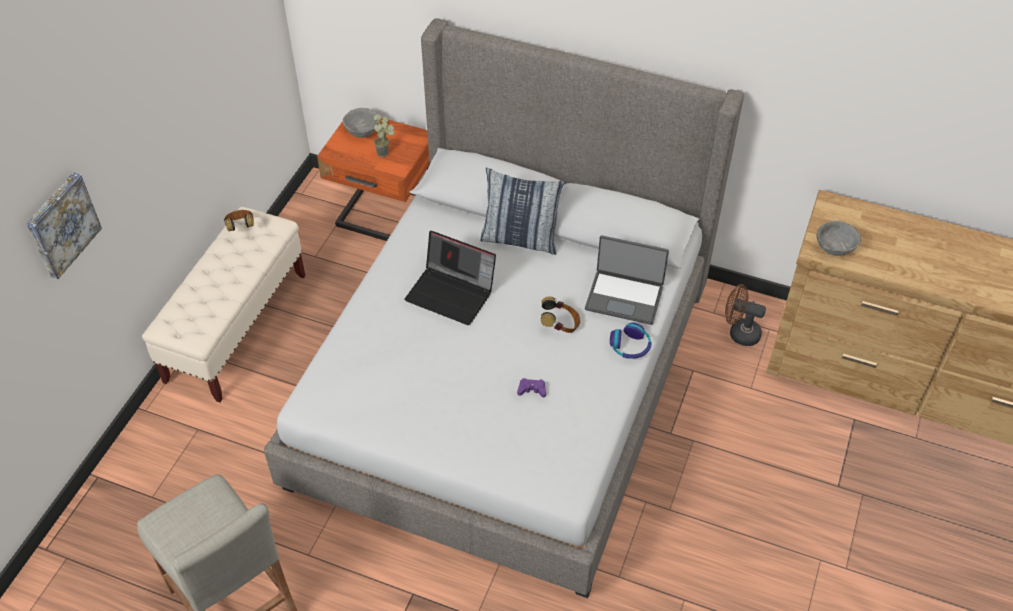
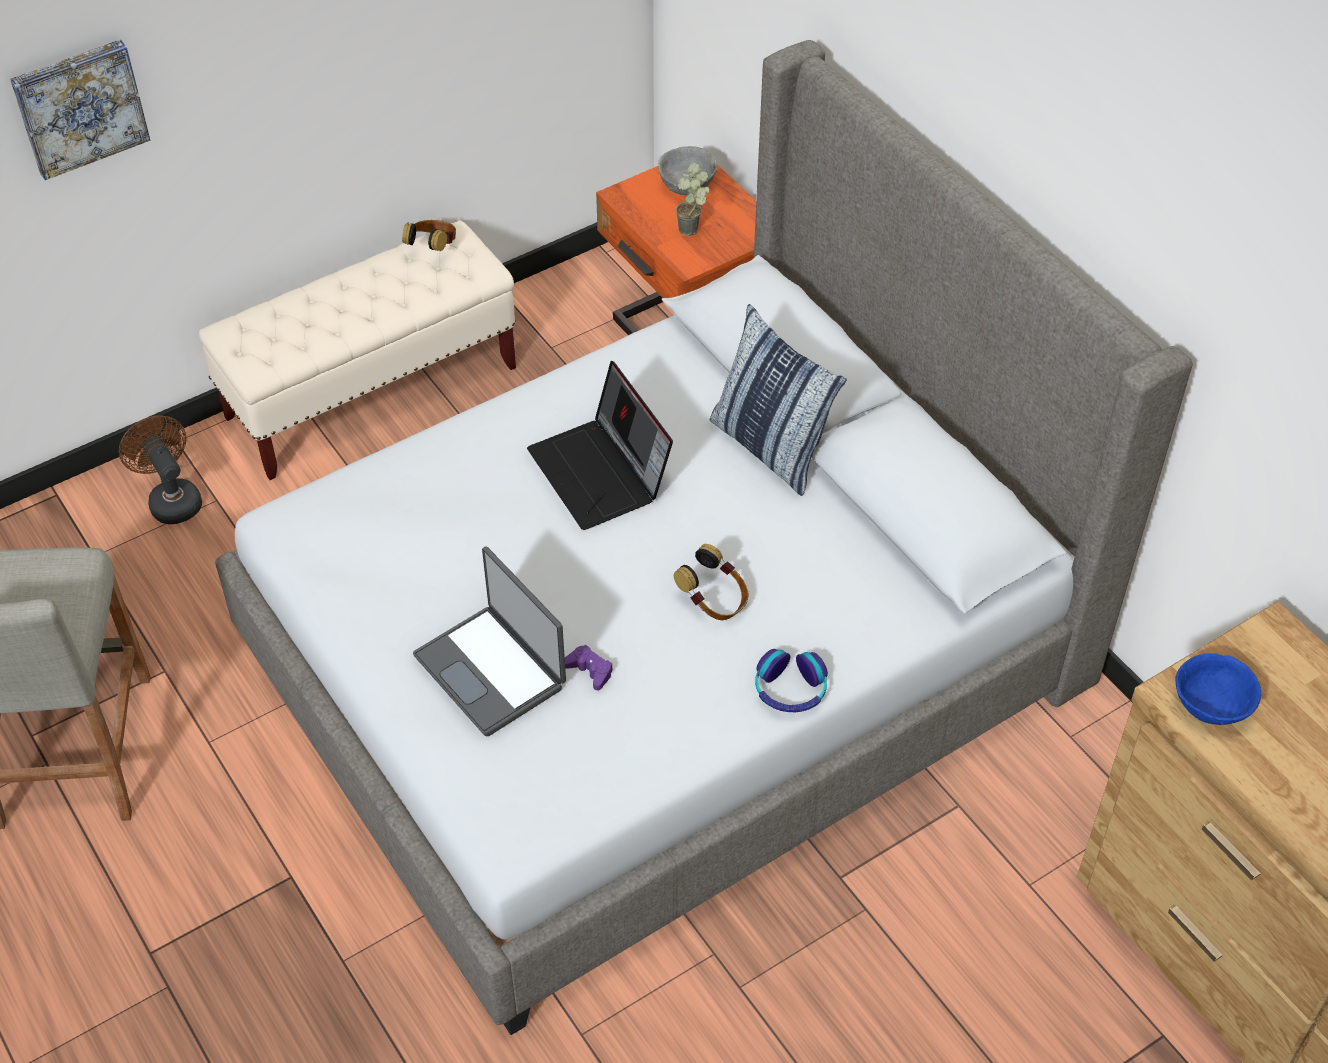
camera: 35 degrees right, 0 degrees up
(624, 297) = (848, 613): laptop -> laptop (492, 670)
(739, 333) = (1086, 791): brown fan -> brown fan (172, 499)
(835, 248) = (1211, 708): grey bowl -> blue bowl

